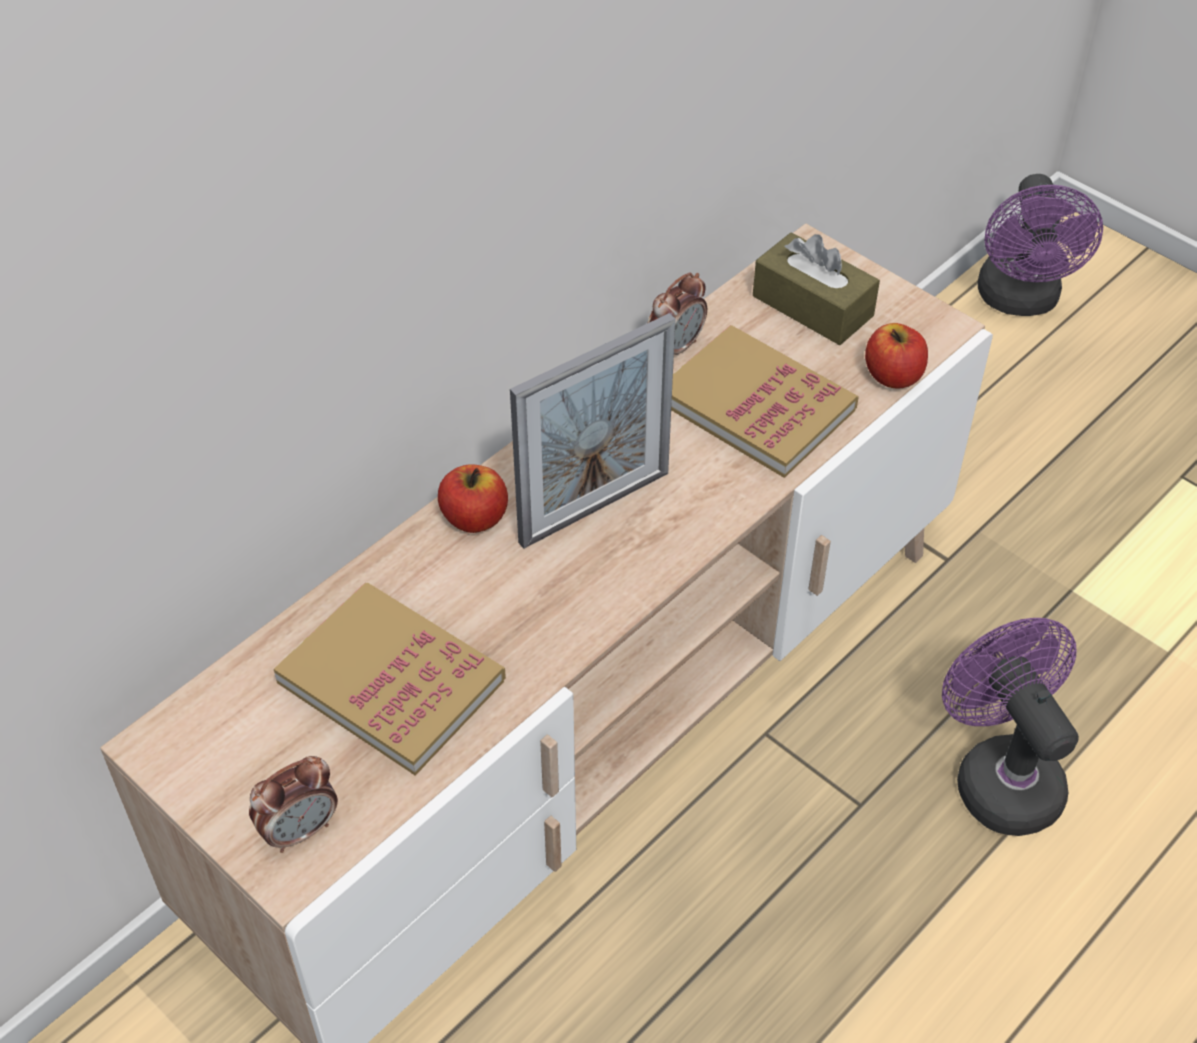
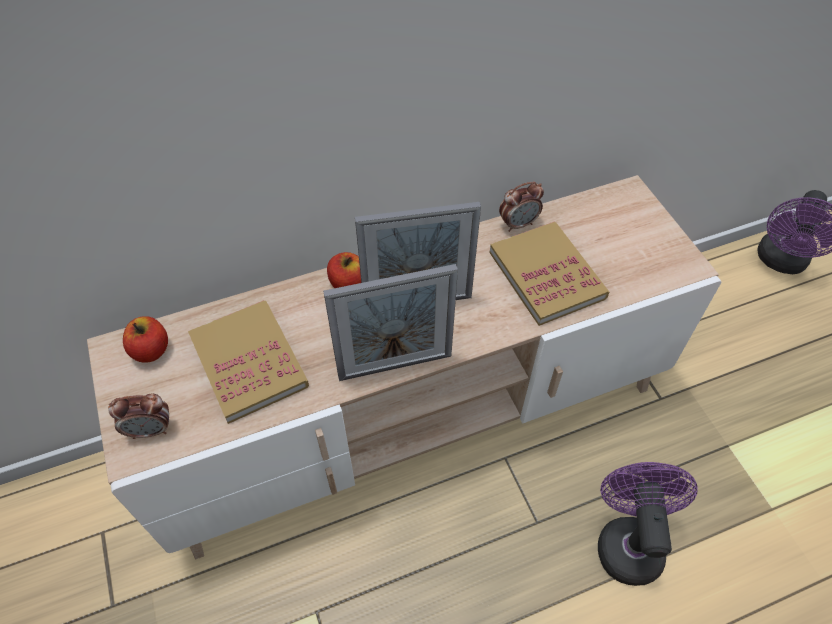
camera: 25 degrees right, 5 degrees up
(614, 605) = (395, 366): none -> picture frame
(812, 306) = (614, 226): brown tissue box -> none
(893, 376) = (641, 286): apple -> apple (151, 350)

